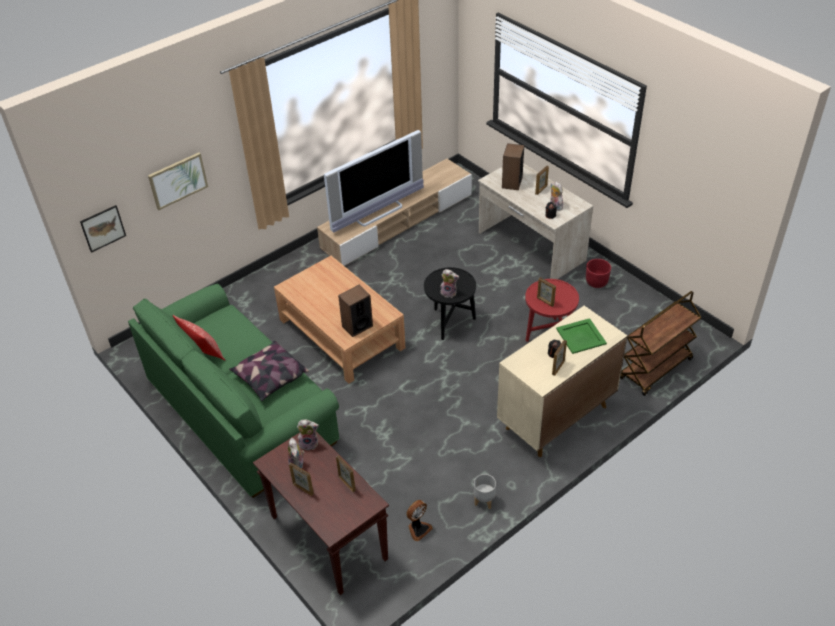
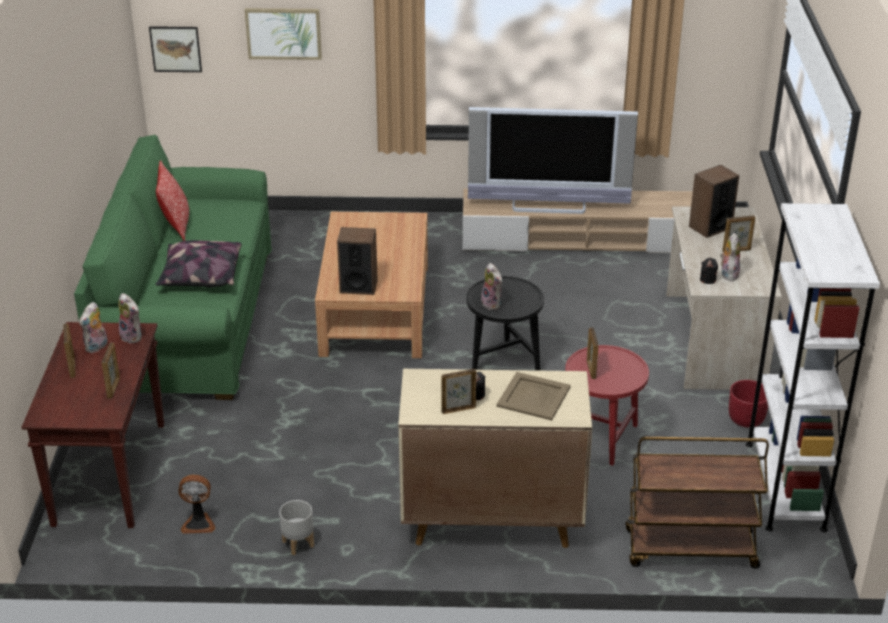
camera: 40 degrees right, 10 degrees down
(581, 336) = (534, 397): green tray -> beige tray
(652, 307) = (785, 485): none -> white bookcase

